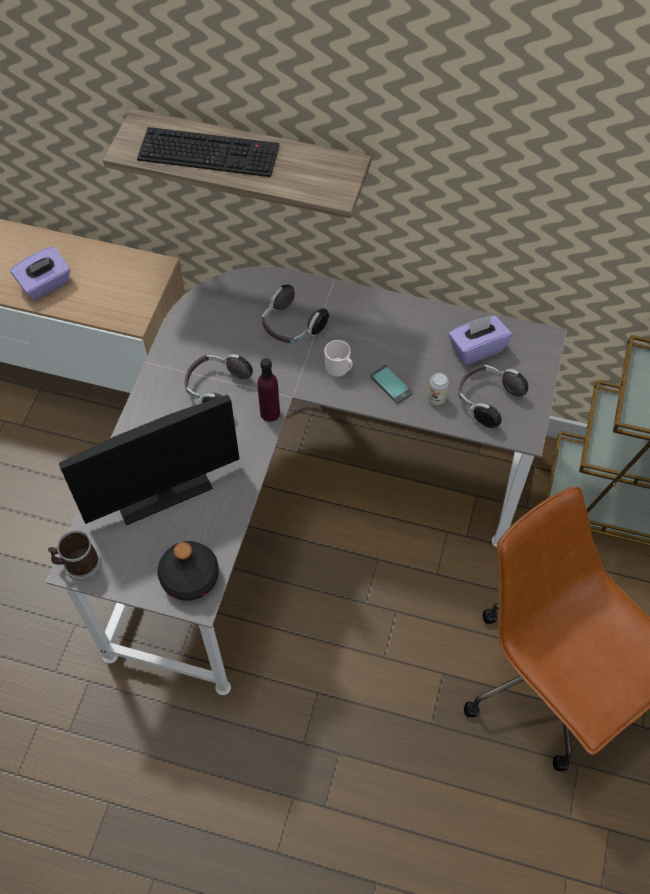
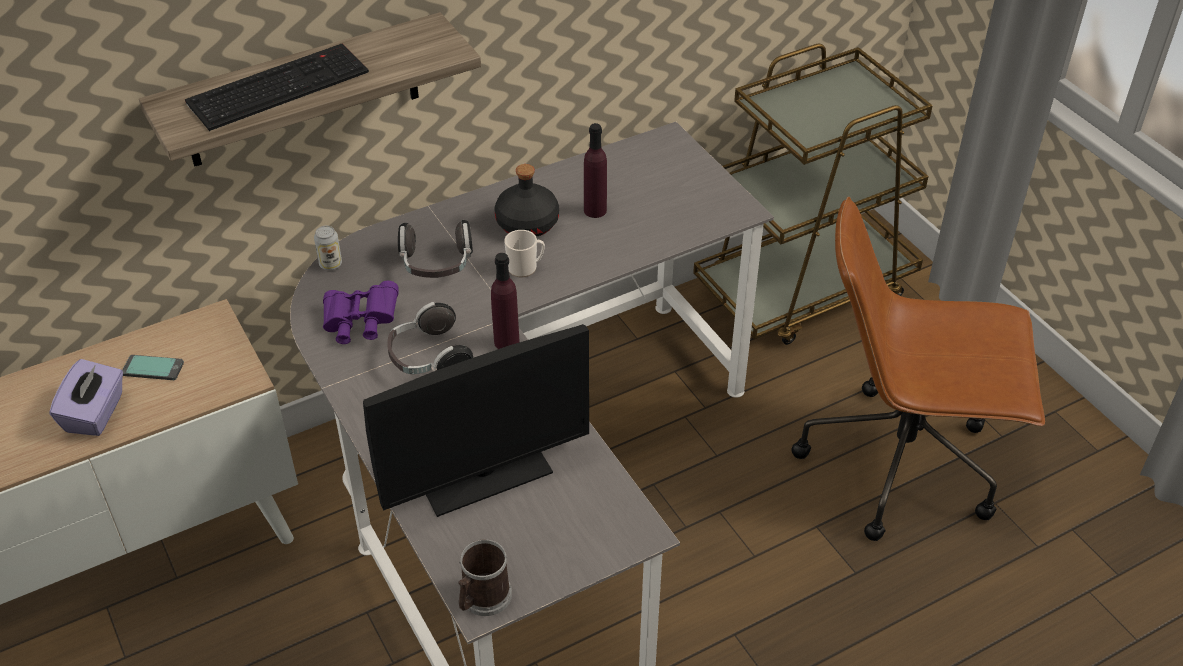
camera: 45 degrees left, 15 degrees down
(162, 490) = (484, 474): monitor -> monitor turned 45 degrees clockwise
(190, 577) = (608, 520): black bottle -> black bottle (528, 223)
(207, 335) = (360, 324): none -> purple binoculars
(391, 384) = (587, 249): phone -> phone (153, 368)
(429, 359) = (595, 210): none -> purple bottle
(436, 398) = (638, 233): can -> can (330, 264)
(476, 348) = (623, 178): purple tissue box -> none
(487, 400) = (680, 207): headphones -> none

